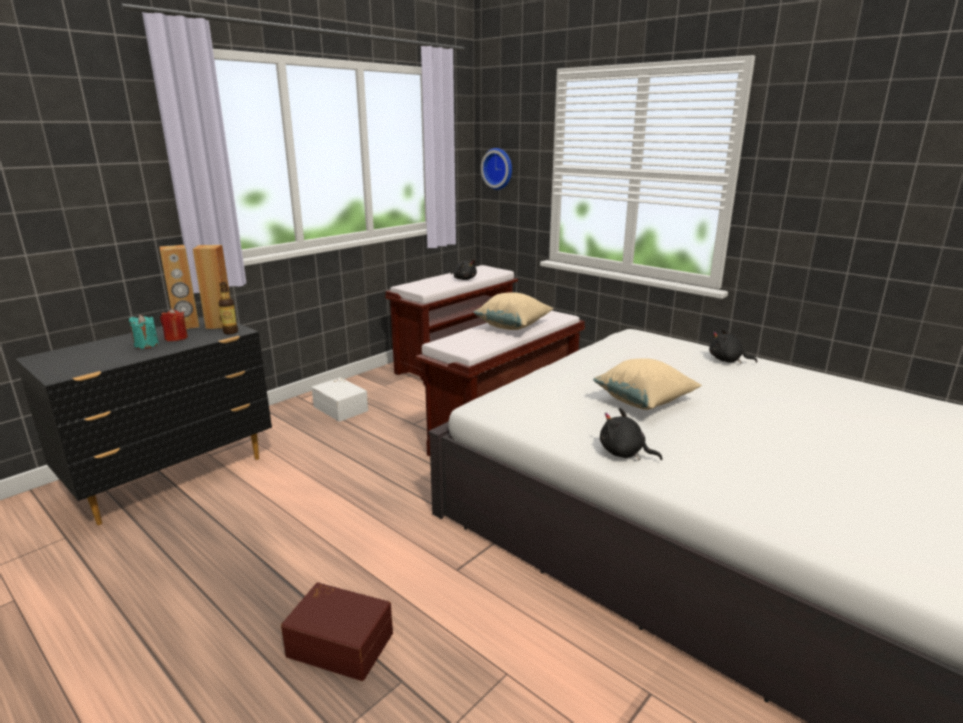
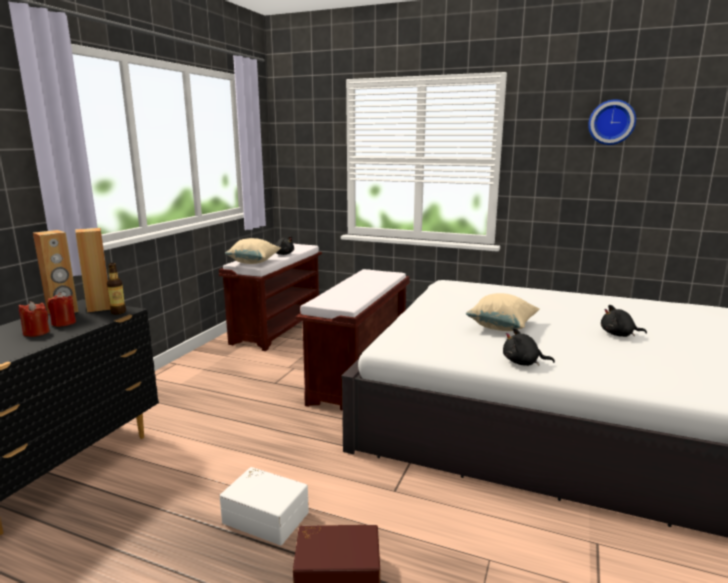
camera: 20 degrees left, 5 degrees down
(146, 345) = (36, 332): turquoise candle -> red candle
(341, 408) = (198, 380): white storage box -> white storage box (266, 516)
(498, 168) = (295, 160): wall clock -> wall clock (611, 122)
(513, 327) = (363, 285): beige pillow -> beige pillow (254, 263)
(727, 360) = (528, 293): black plush toy -> black plush toy (619, 335)

